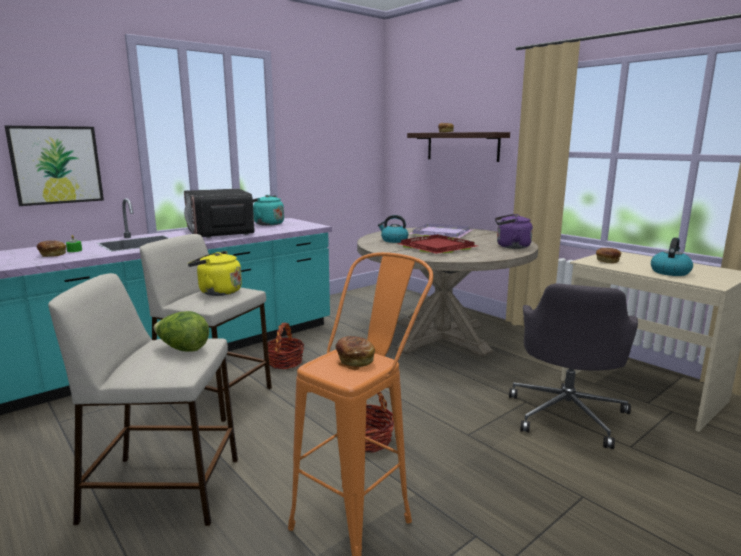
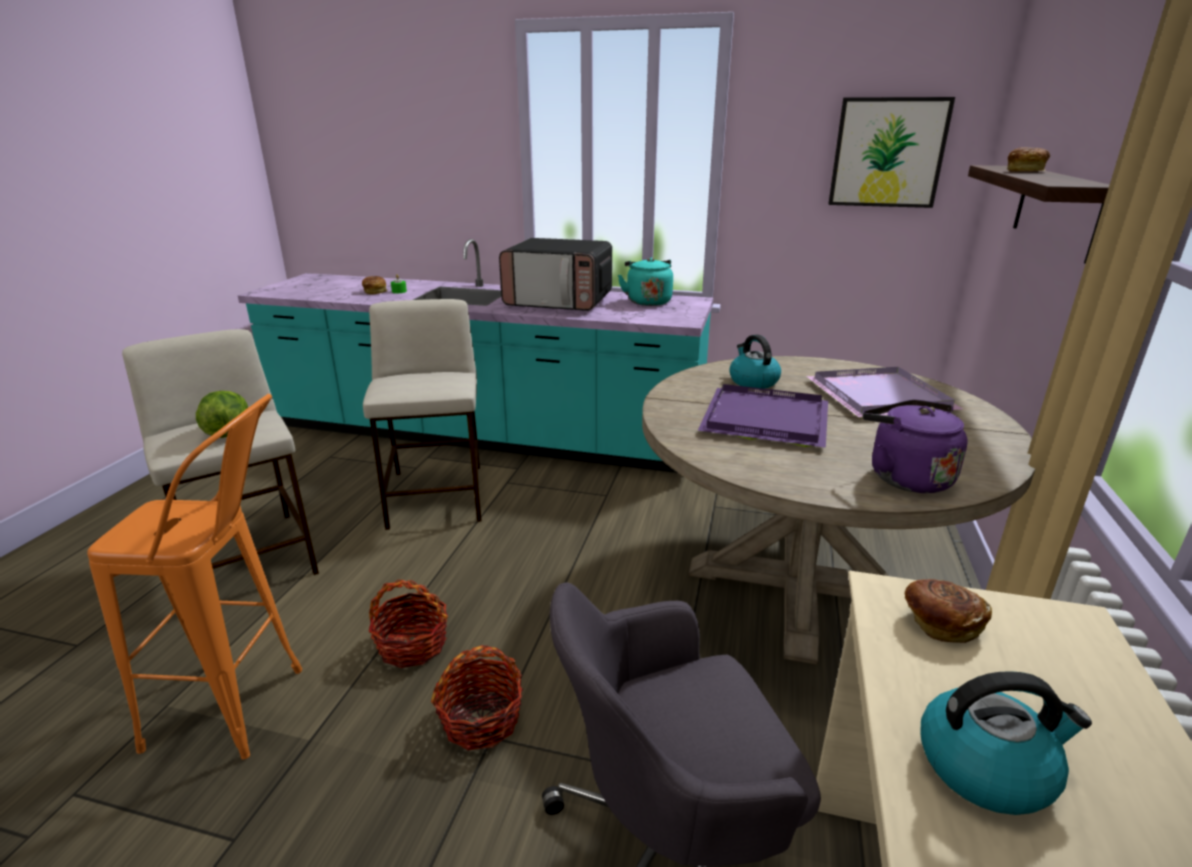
camera: 55 degrees right, 10 degrees up
(56, 165) = (438, 191): picture -> picture (888, 153)
(217, 292) = (425, 380): yellow kettle -> none
(220, 232) = (559, 301): microwave -> microwave turned 105 degrees counterclockwise
(285, 362) = (552, 499): basket -> basket (481, 720)
(354, 360) = (182, 523): bread -> none
(435, 247) = (763, 418): red tray -> purple tray

